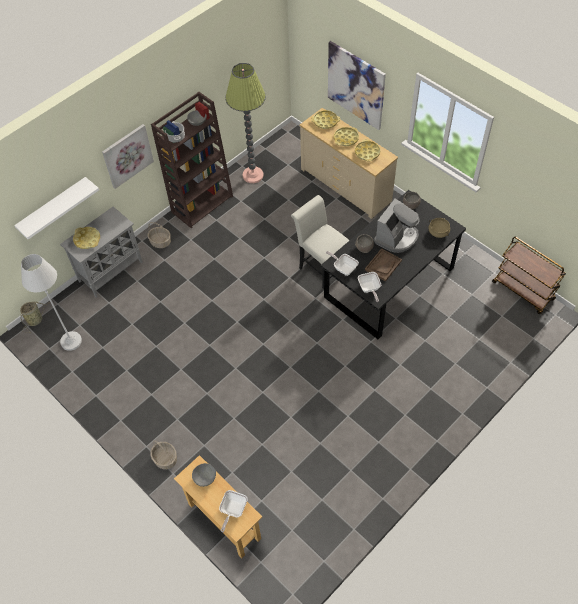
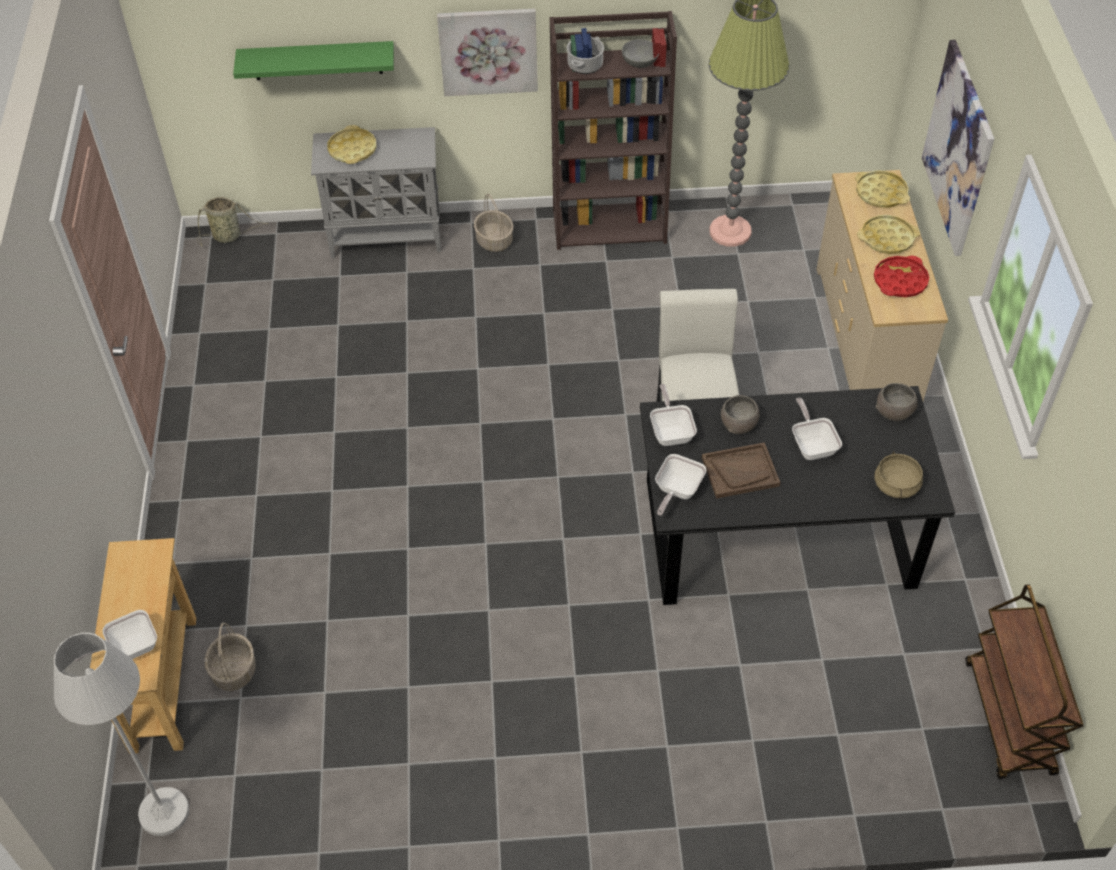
camera: 40 degrees right, 5 degrees down
(53, 207) = (317, 60): white shelf -> green shelf
(71, 341) = (240, 293): white floor lamp -> white floor lamp (164, 812)
(165, 459) = (184, 536): basket -> basket (234, 671)
(205, 478) = (145, 574): grey bowl -> none
(367, 152) = (900, 281): yellow tray -> red tray
(396, 237) = (812, 445): coffee machine -> frying pan

